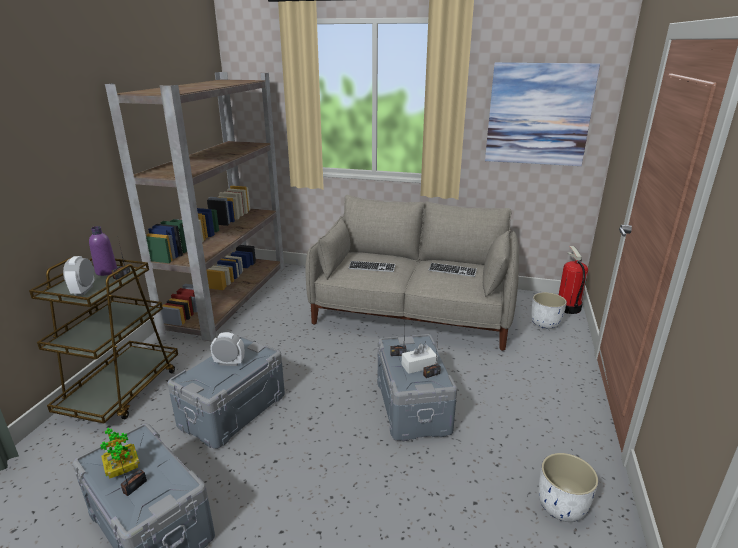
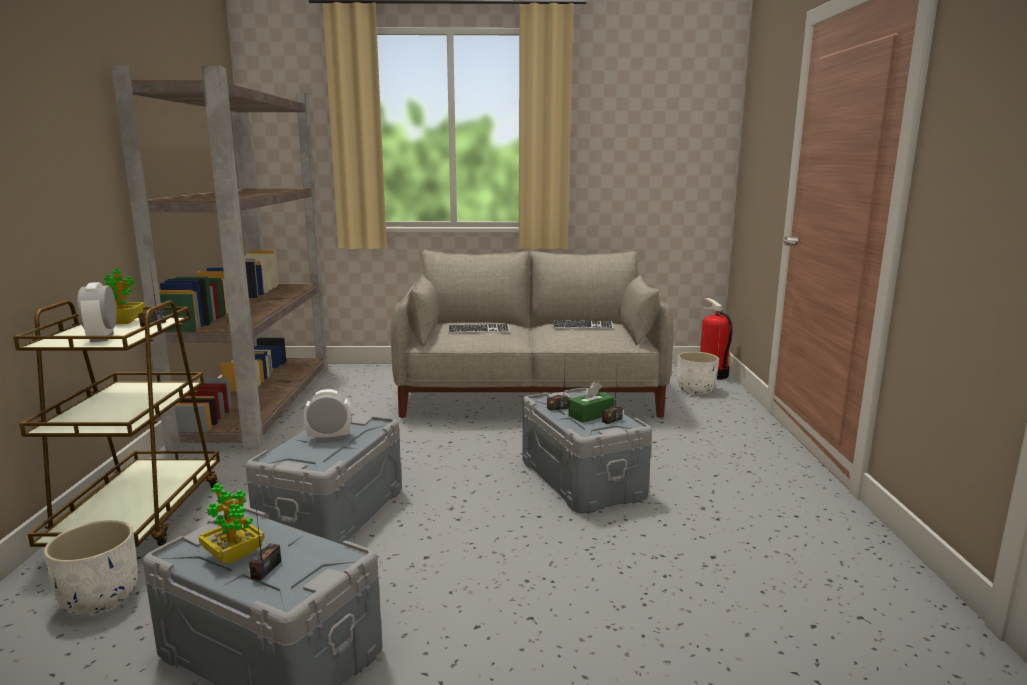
camera: 15 degrees left, 10 degrees down
(106, 271) = (123, 322): purple bottle -> potted plant
(419, 366) = (591, 415): white tissue box -> green tissue box
(538, 114) = (653, 141): picture -> none
(562, 506) = (813, 544): white planter -> white planter (99, 599)

